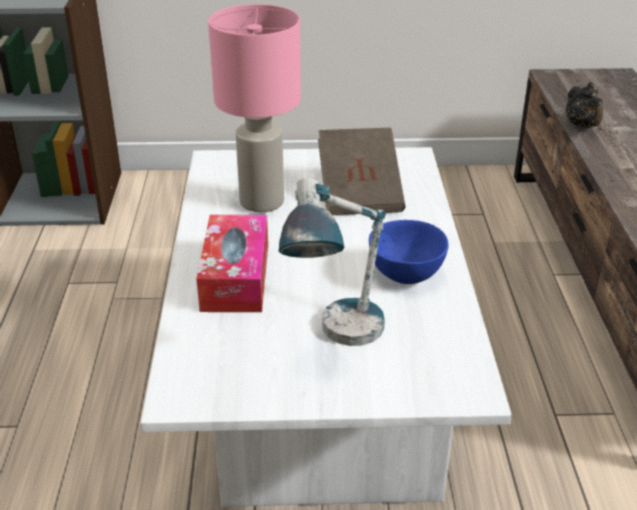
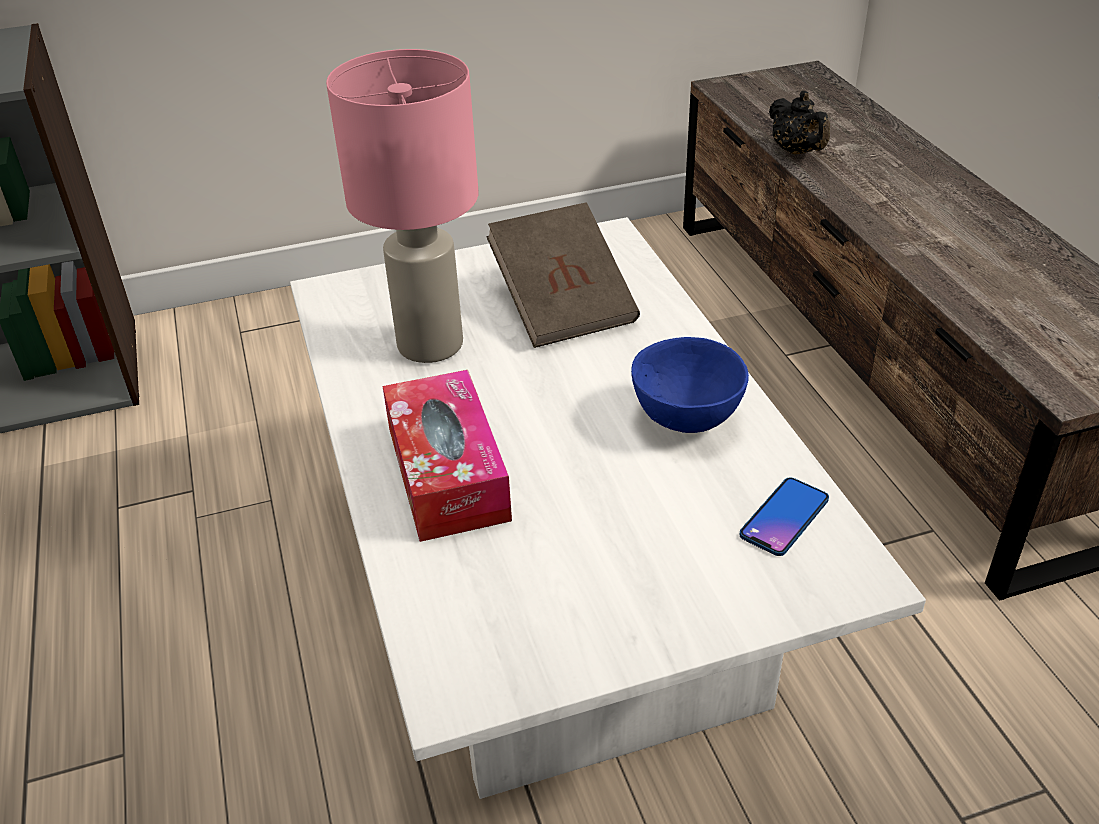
camera: 15 degrees left, 5 degrees up
(338, 341) = (642, 542): table lamp -> none
(440, 346) = (784, 518): none -> phone

